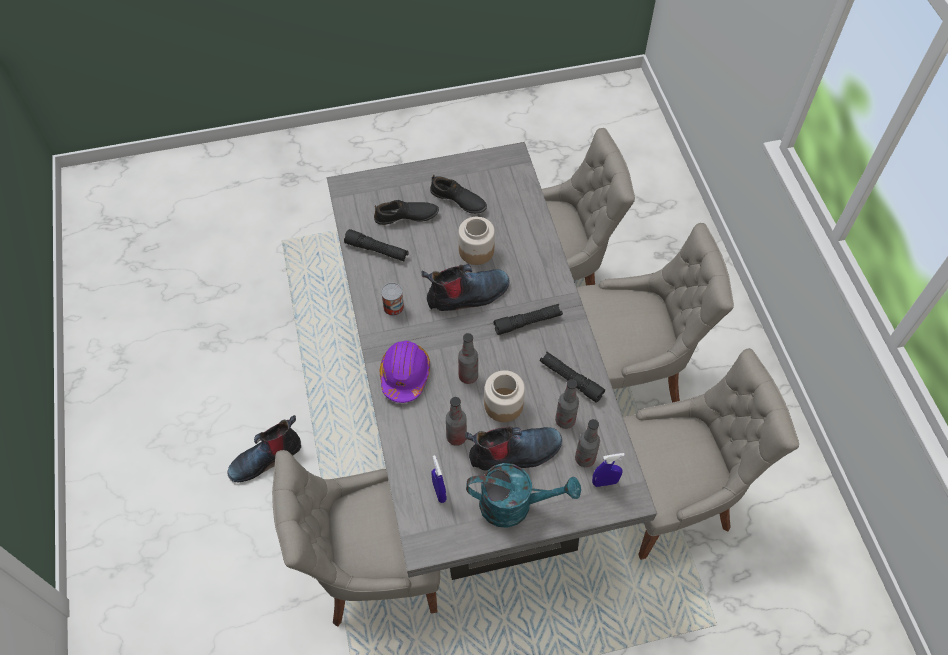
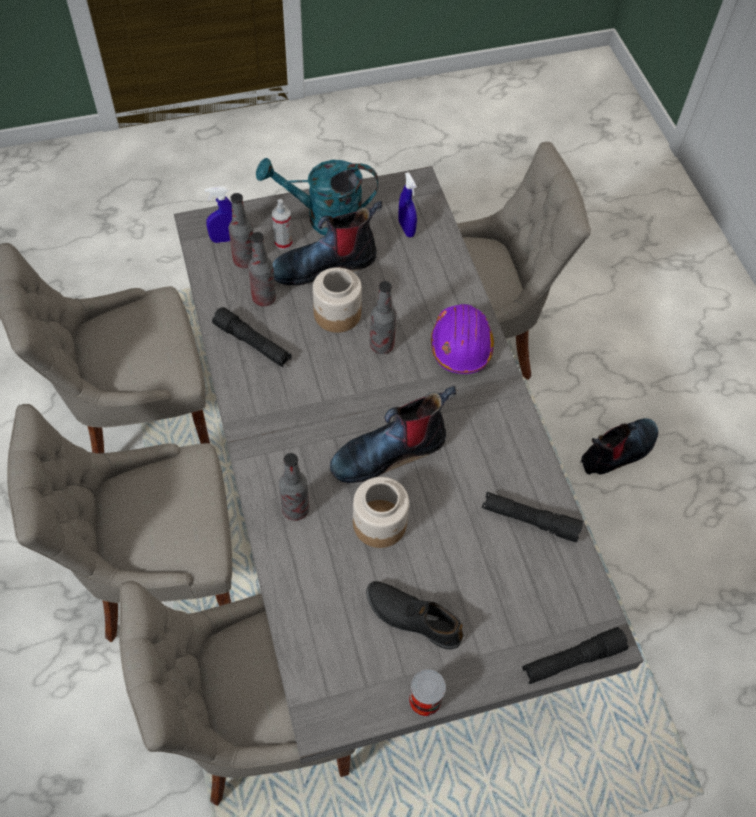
camera: 175 degrees right, 0 degrees up
(393, 307) = (490, 432): can -> can (425, 699)
(406, 216) = (494, 582): black shoe -> none
(456, 437) = (391, 279): bottle -> bottle (295, 509)
(528, 322) = (304, 415): black flashlight -> black flashlight (572, 660)
(552, 477) = (283, 242): none -> spray bottle

